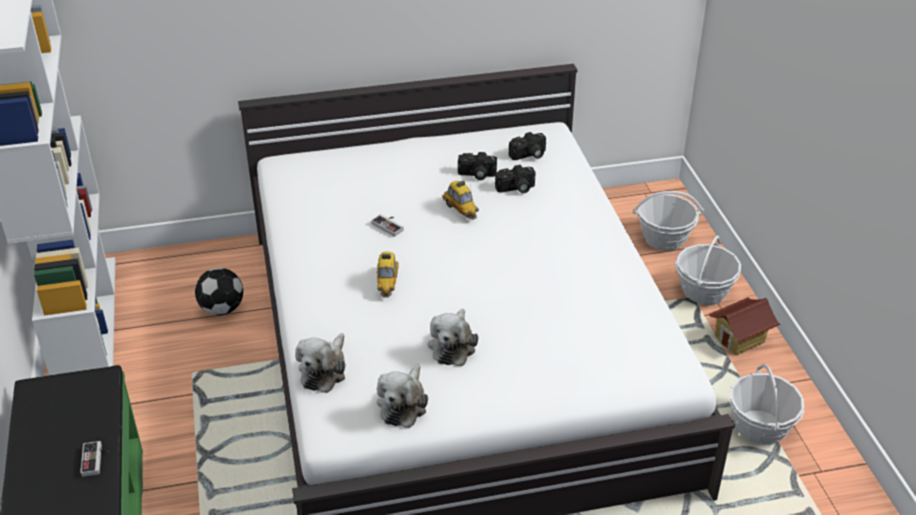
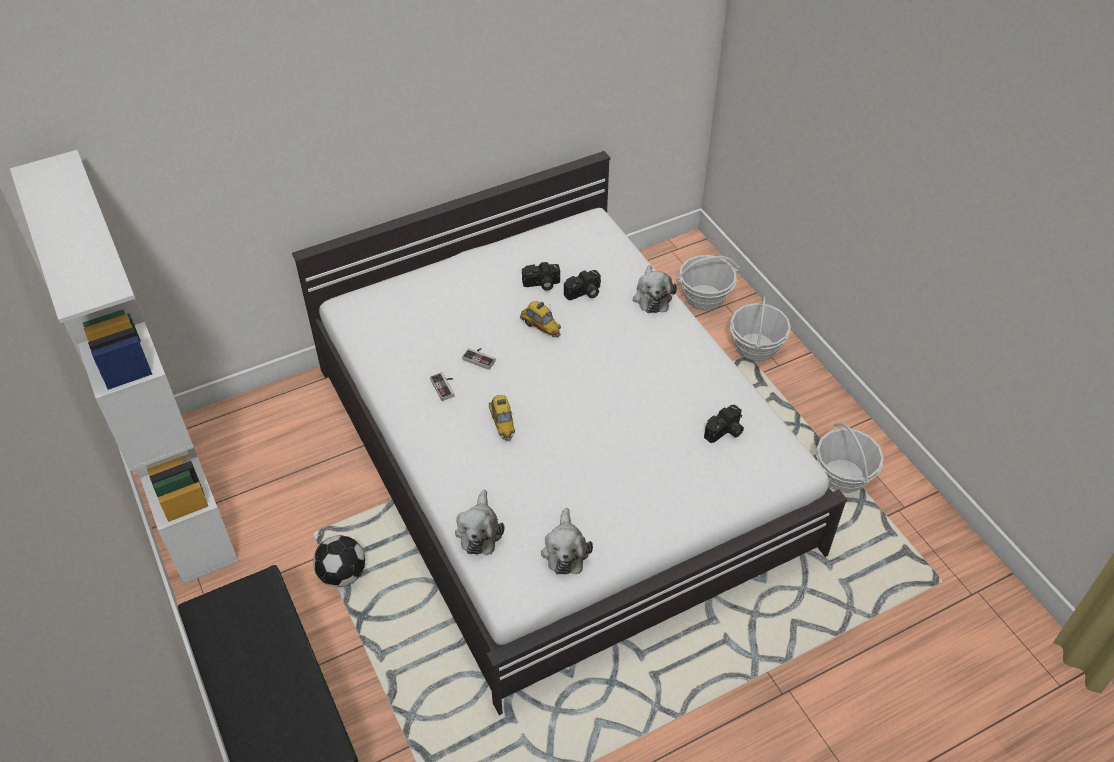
camera: 15 degrees left, 10 degrees up
(96, 460) = (296, 672): game controller -> game controller (445, 387)
(222, 308) = (315, 456): football -> football (343, 573)
(453, 345) = (587, 478): plush toy -> plush toy (652, 296)
(529, 155) = (583, 253): camera -> camera (725, 432)
(740, 340) = (801, 391): toy house -> none

